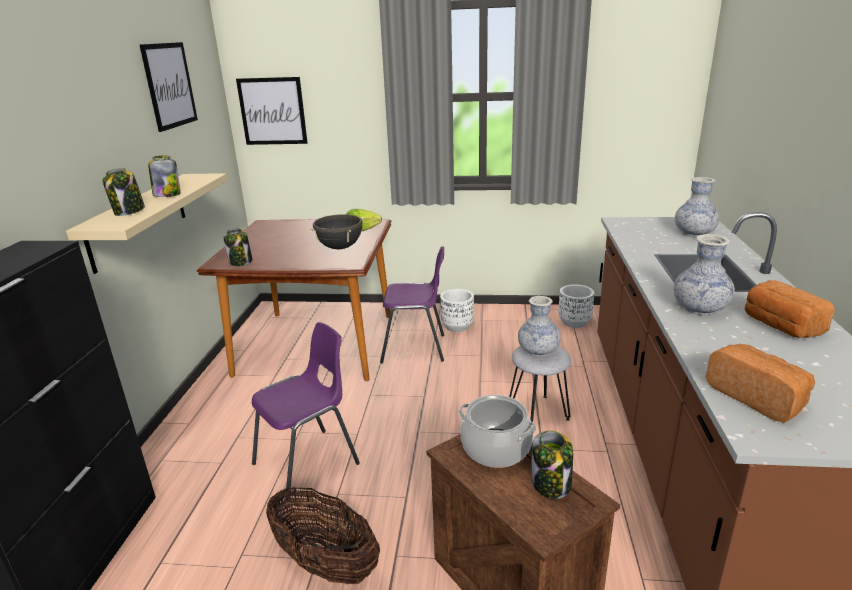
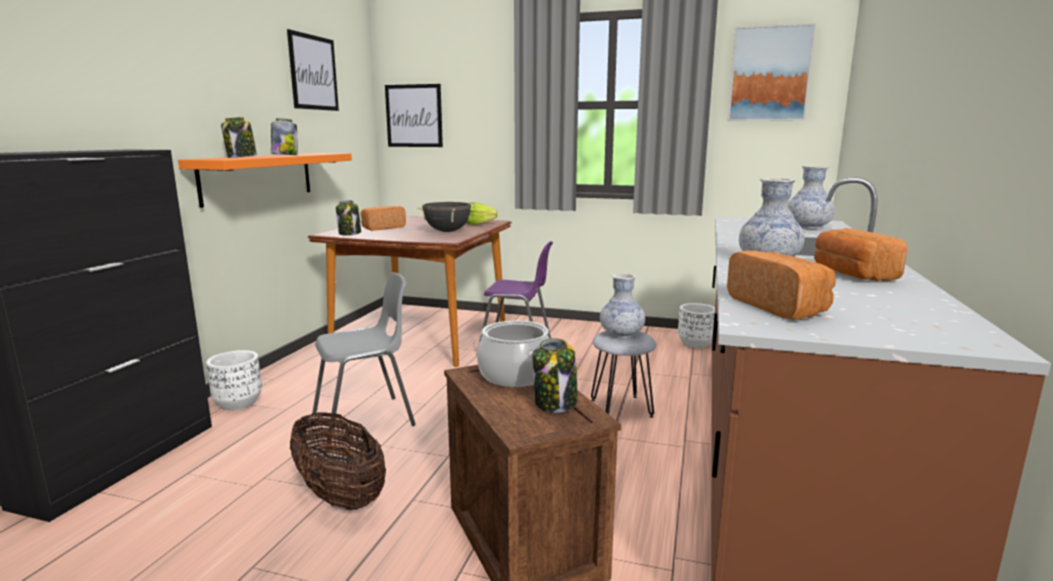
camera: 10 degrees right, 10 degrees down
(139, 220) = (258, 177): beige shelf -> orange shelf
(268, 247) = (382, 228): none -> bread
(309, 463) = (366, 420): purple chair -> grey chair
(457, 326) = (568, 336): white planter -> white planter (238, 403)
(638, 64) = (769, 74): none -> picture

